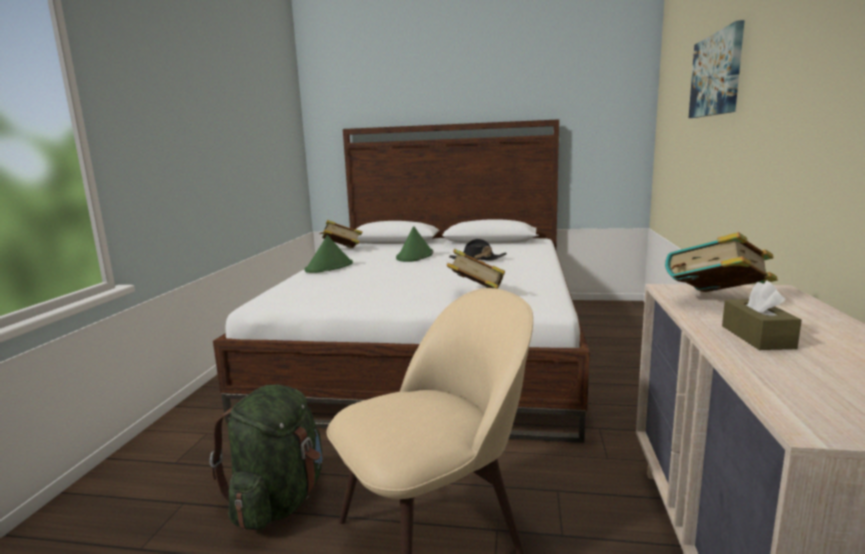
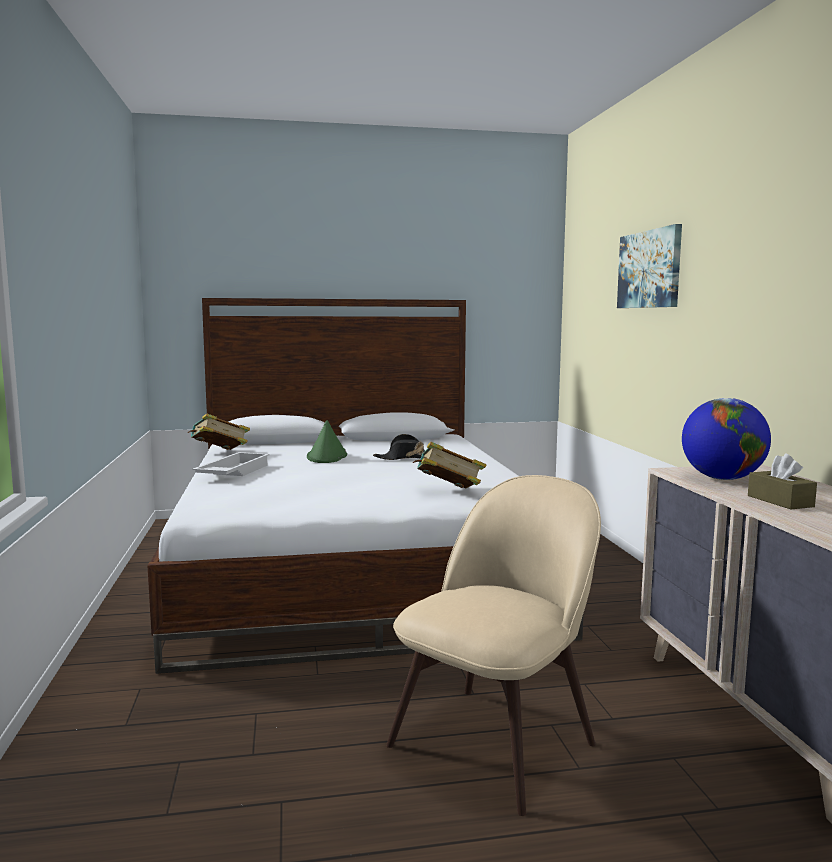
camera: 20 degrees left, 5 degrees down
(279, 500) = (300, 739): green backpack -> none
(329, 267) = (232, 472): green hat -> white tray
(716, 301) = (722, 478): book -> globe

